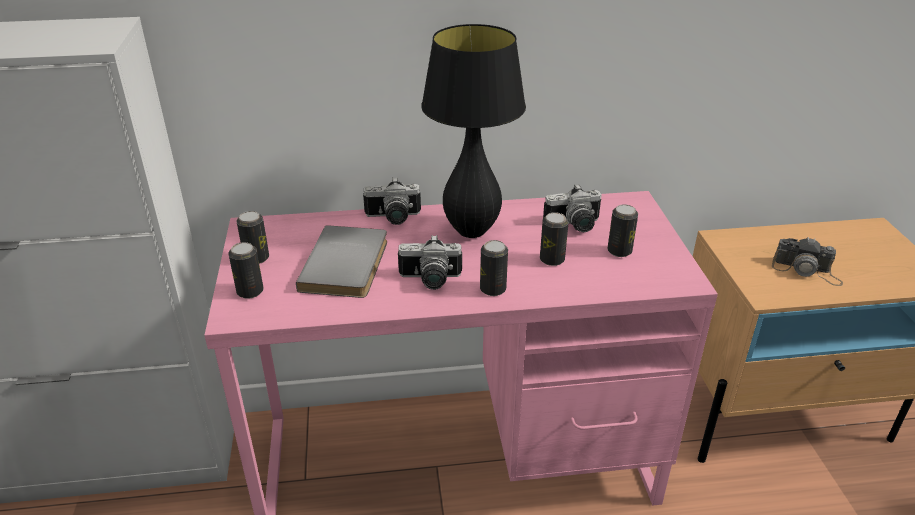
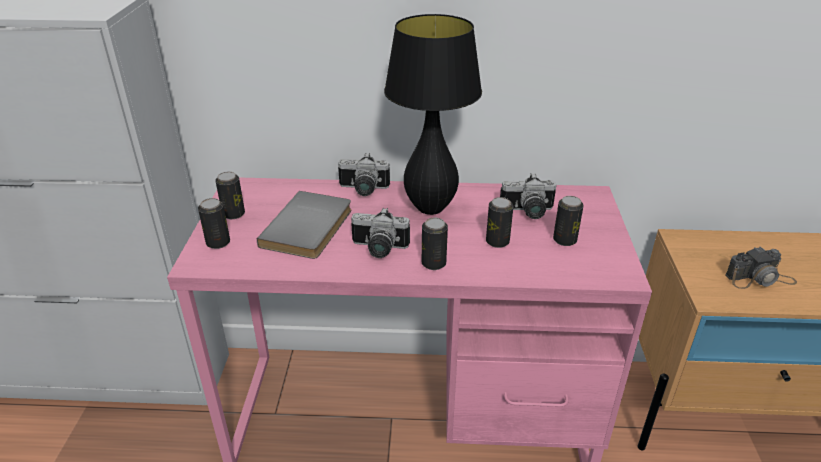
camera: 10 degrees right, 0 degrees up
(806, 271) = (760, 278): camera -> camera turned 45 degrees counterclockwise

